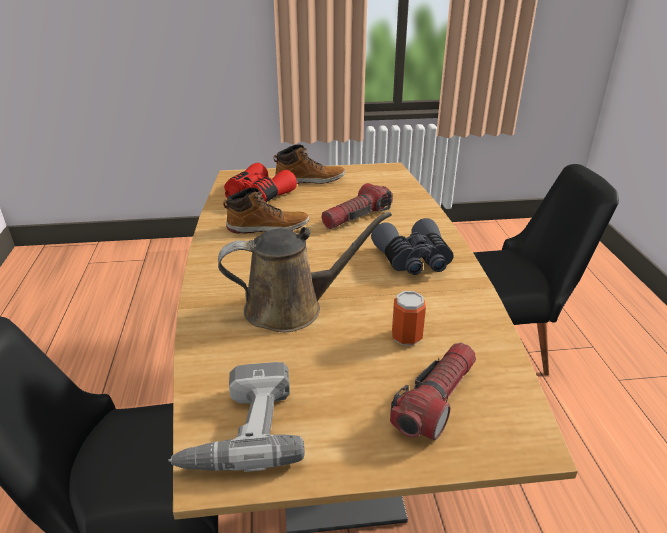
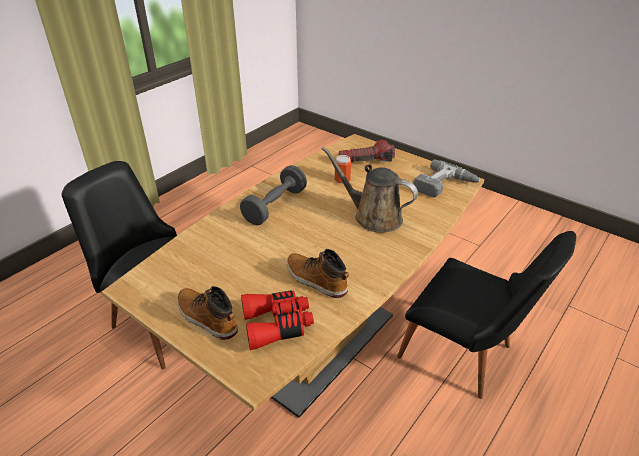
camera: 135 degrees left, 5 degrees up
(356, 217) = (248, 252): flashlight -> none
(413, 260) = (275, 206): grey binoculars -> grey dumbbell

